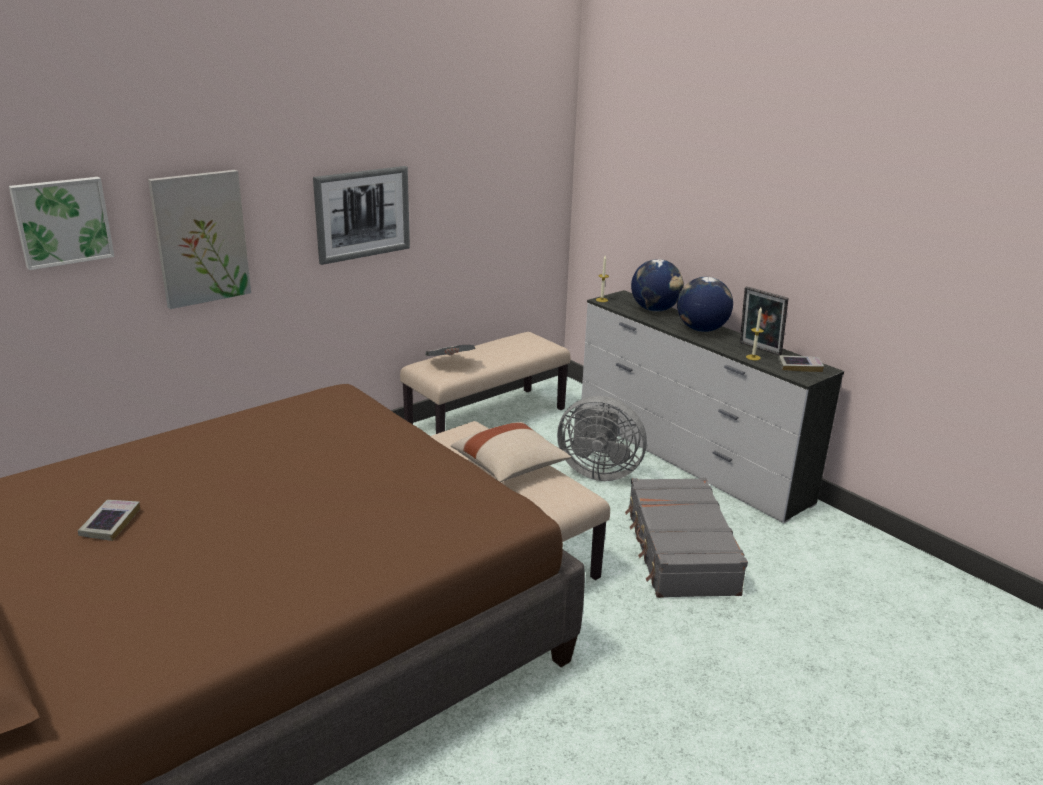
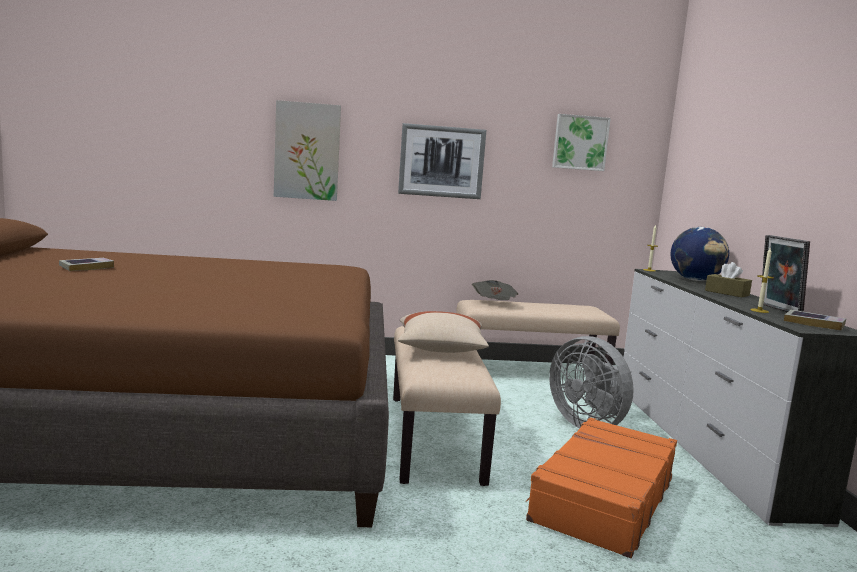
camera: 35 degrees right, 15 degrees down
(62, 221) = (215, 118): picture -> picture (580, 143)
(679, 550) = (602, 499): grey suitcase -> orange suitcase
(701, 329) = (727, 293): globe -> brown tissue box

